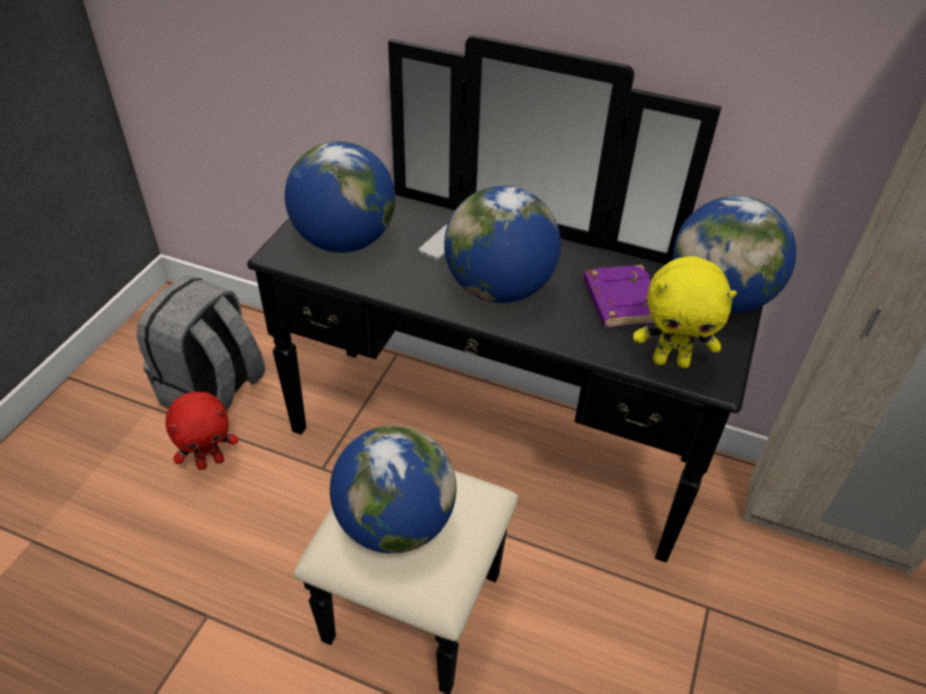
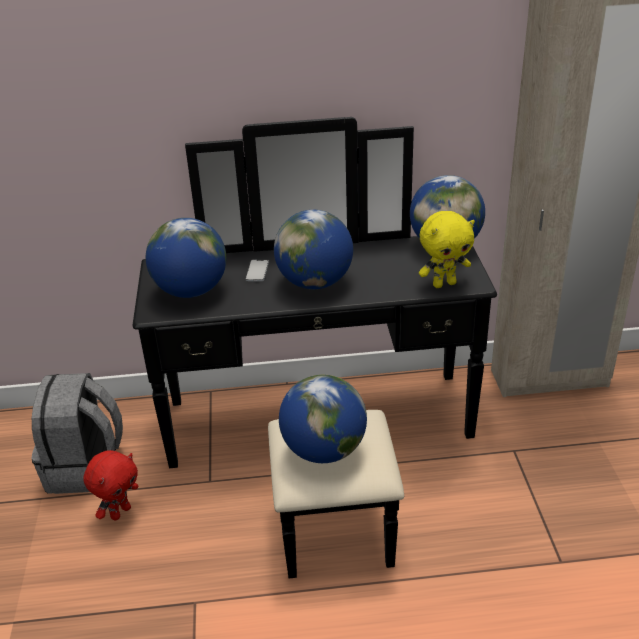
camera: 25 degrees left, 10 degrees down
(620, 301) = (392, 265): purple book -> none

